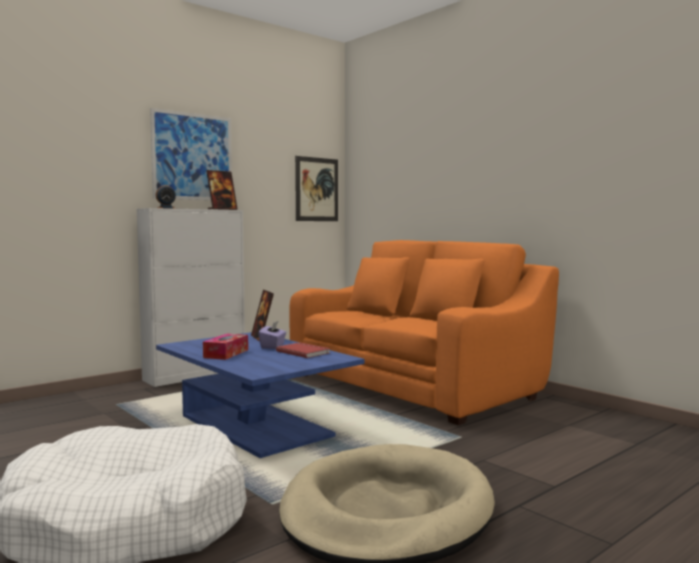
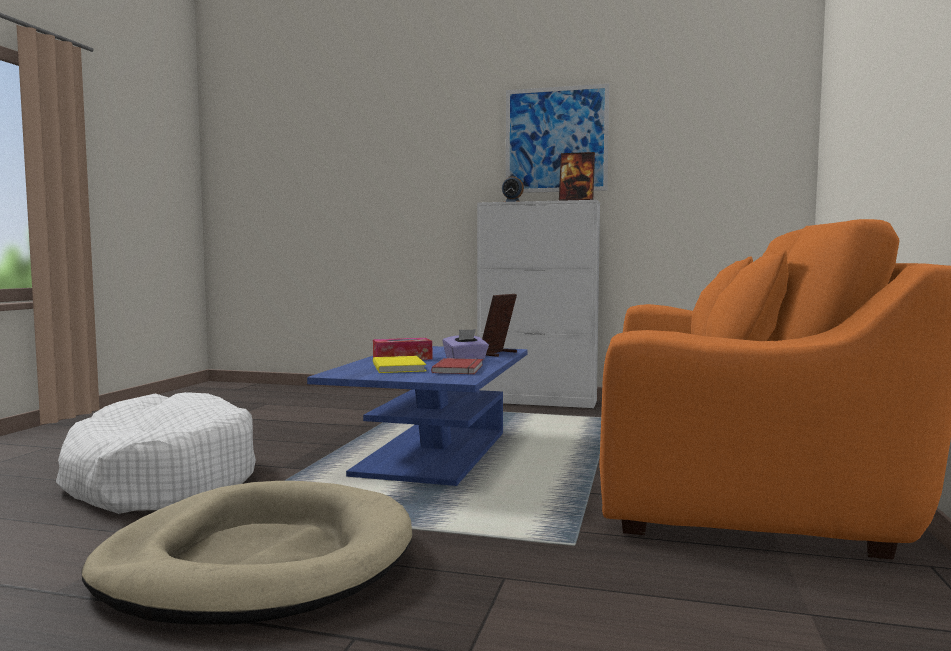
camera: 55 degrees right, 0 degrees up
(264, 359) = (400, 367): none -> yellow book
(316, 189) = (755, 165): picture -> none

